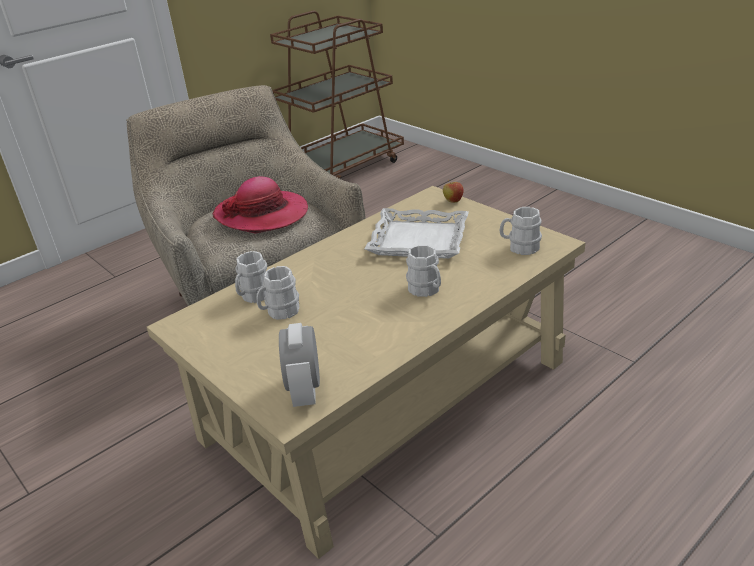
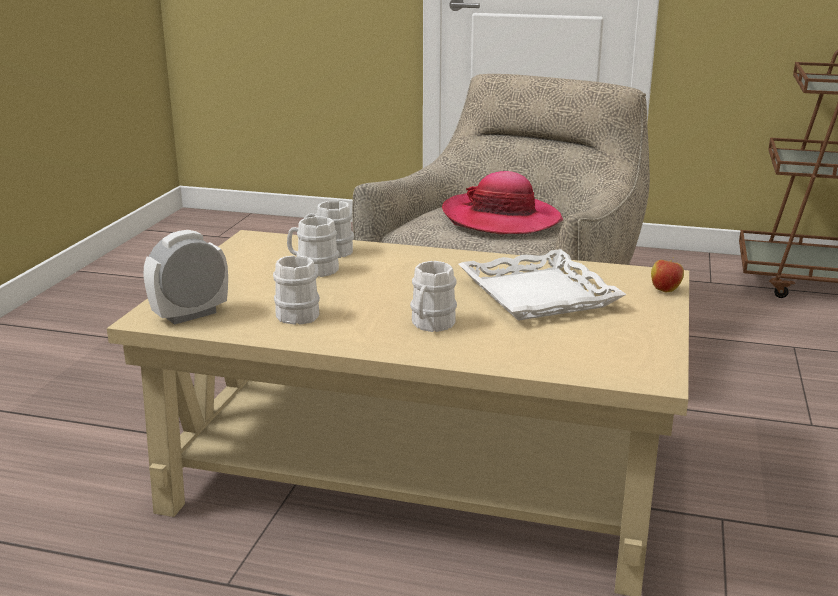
camera: 55 degrees right, 10 degrees down
(520, 247) = (605, 356): white mug -> white mug (295, 313)

